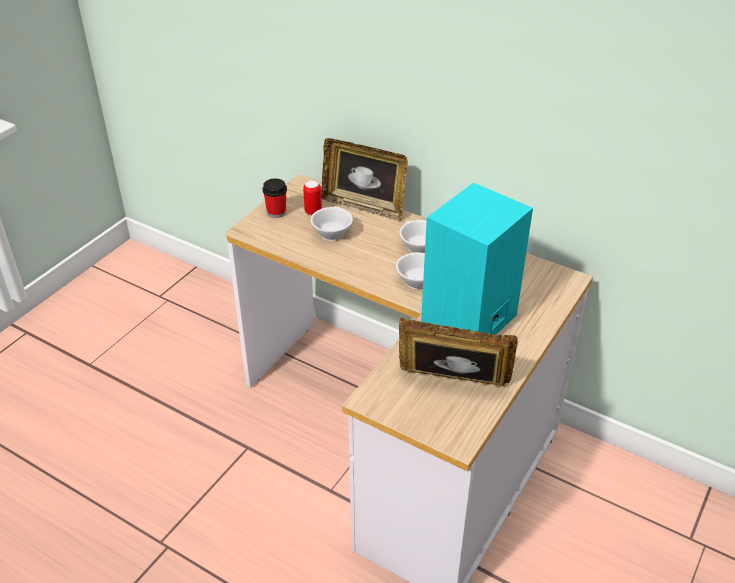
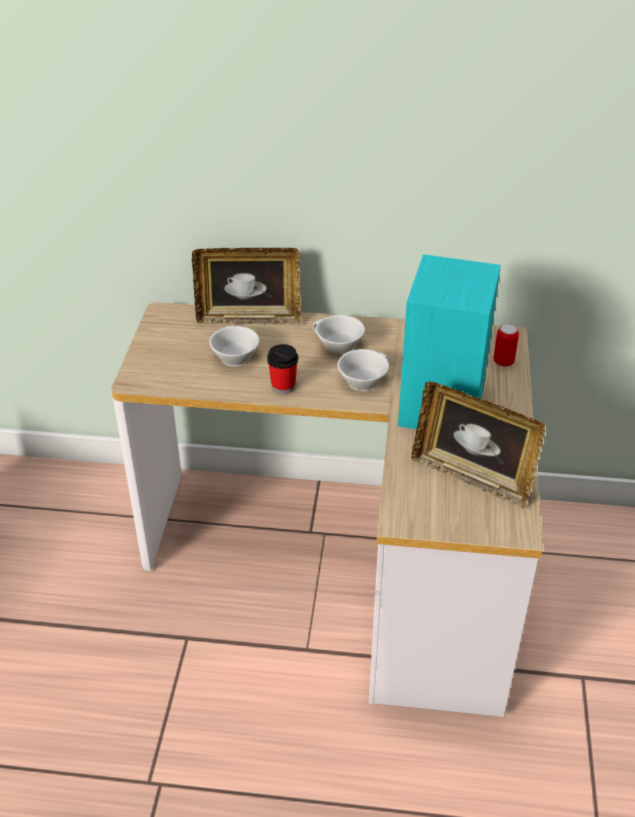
camera: 25 degrees left, 0 degrees up
(276, 212) = (155, 351): cup -> cup (283, 386)
(313, 212) = (197, 339): can -> can (503, 362)
(452, 384) = (472, 476): picture frame -> picture frame turned 135 degrees counterclockwise

